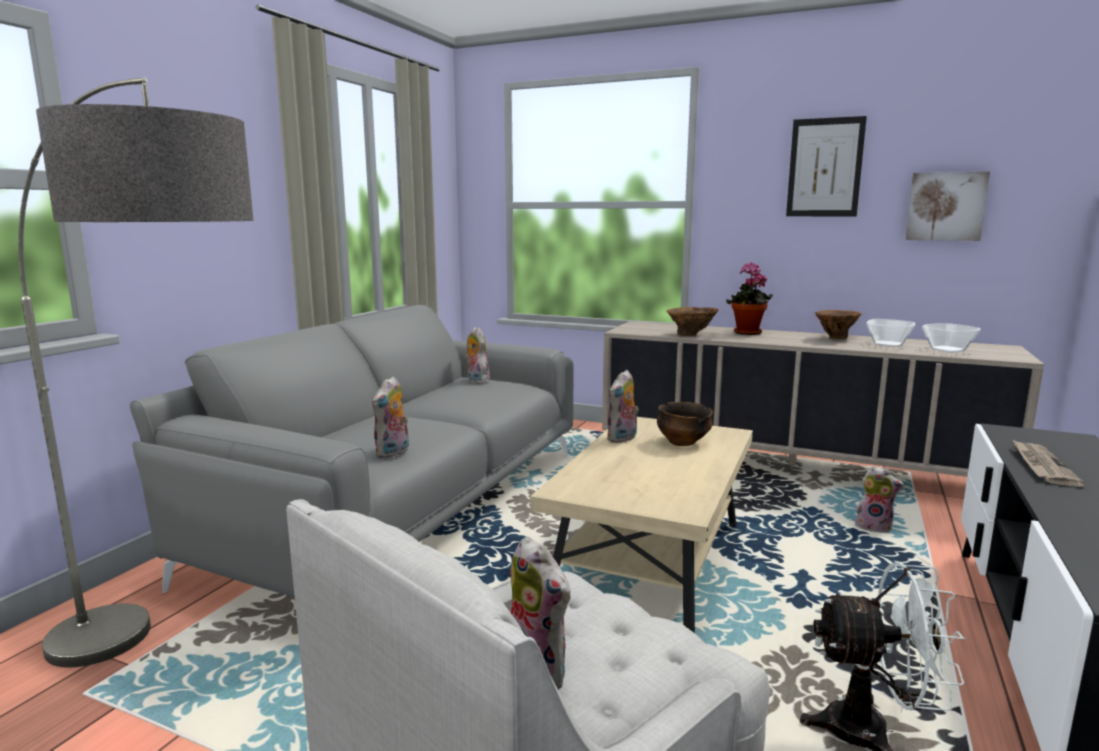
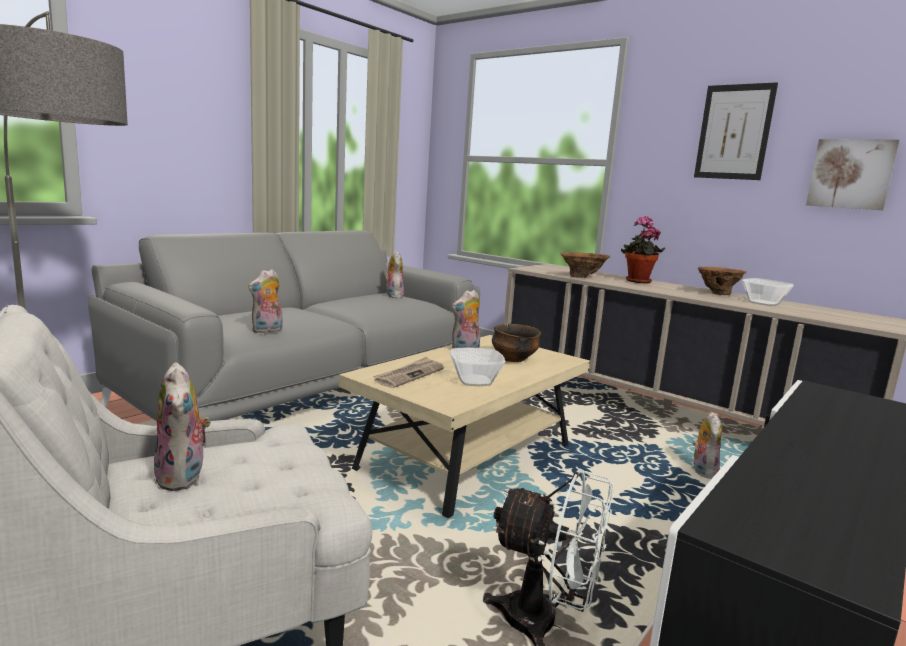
camera: 15 degrees right, 0 degrees up
(874, 527) = (702, 471): plush toy -> plush toy turned 120 degrees counterclockwise
(947, 349) = (820, 313): bowl -> bowl (475, 381)
(1041, 466) = (814, 419): newspaper -> newspaper (409, 375)

